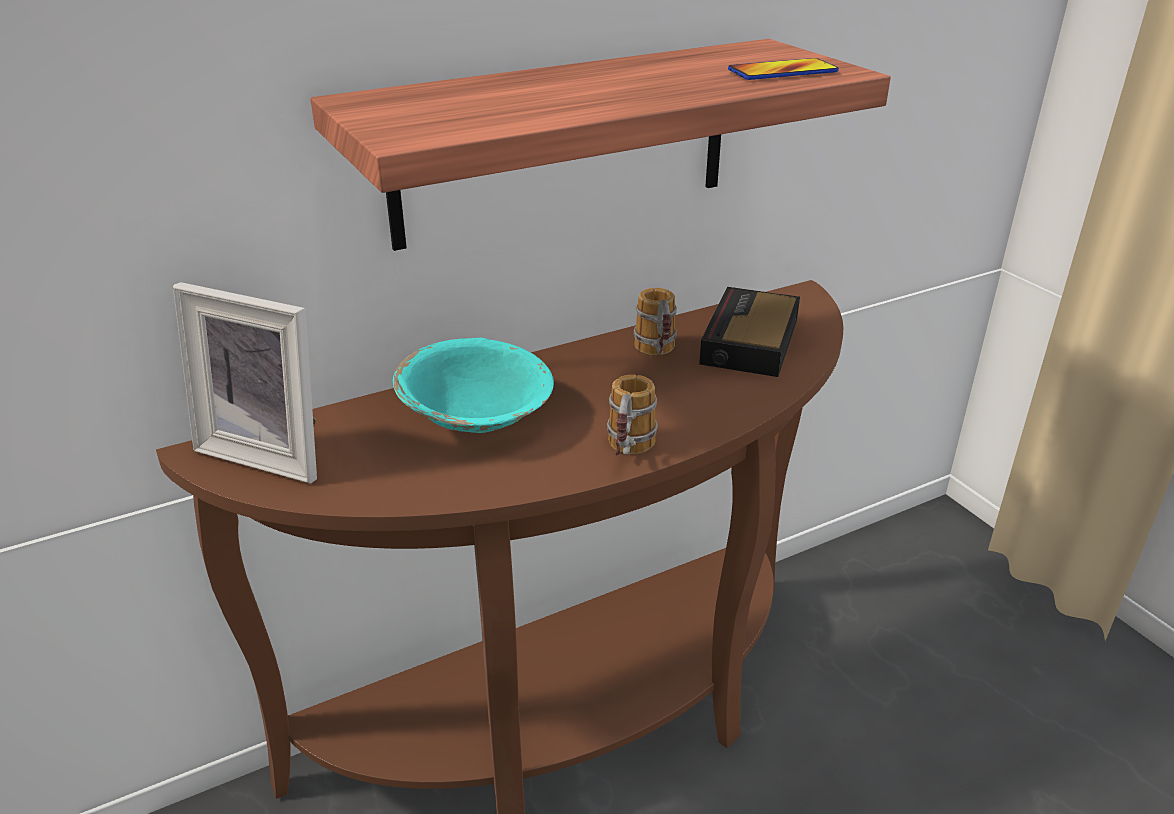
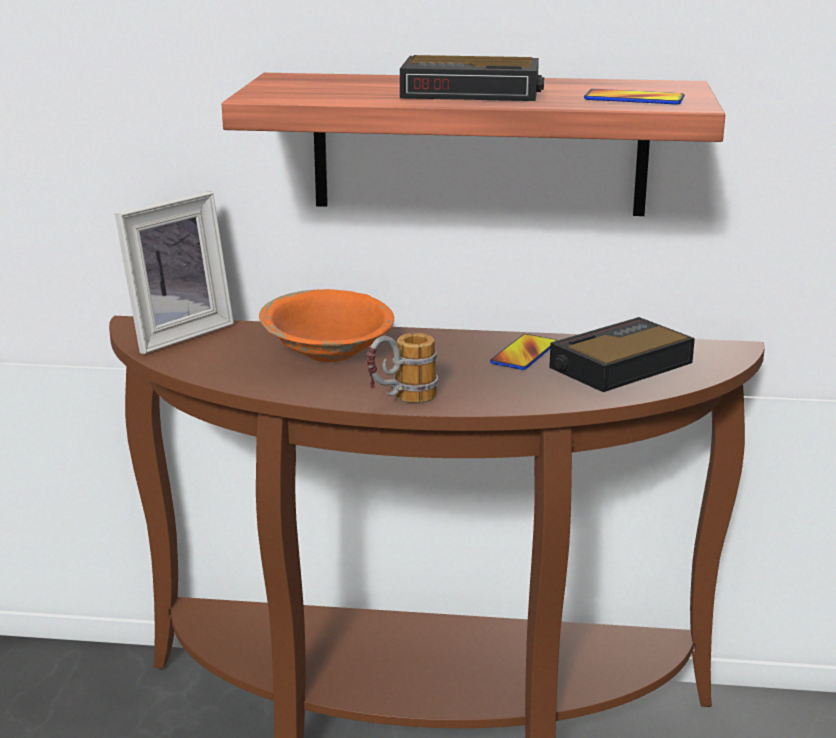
camera: 35 degrees right, 10 degrees down
(271, 451) = (175, 333): picture frame -> picture frame turned 105 degrees counterclockwise
(477, 417) = (328, 352): turquoise bowl -> orange bowl
(619, 88) = (473, 92): none -> alarm clock
(657, 355) = (524, 354): mug -> phone

